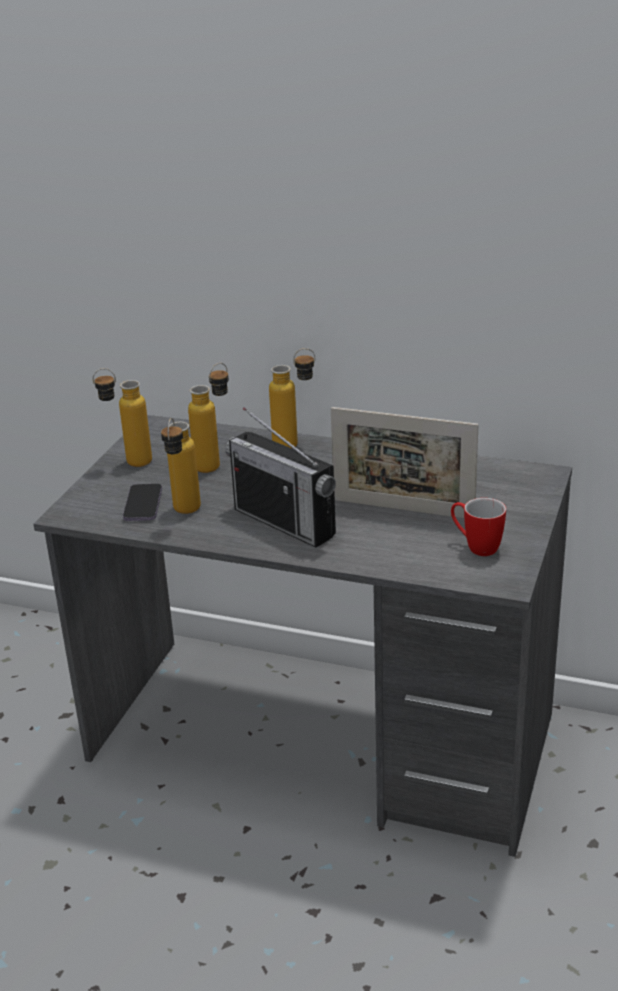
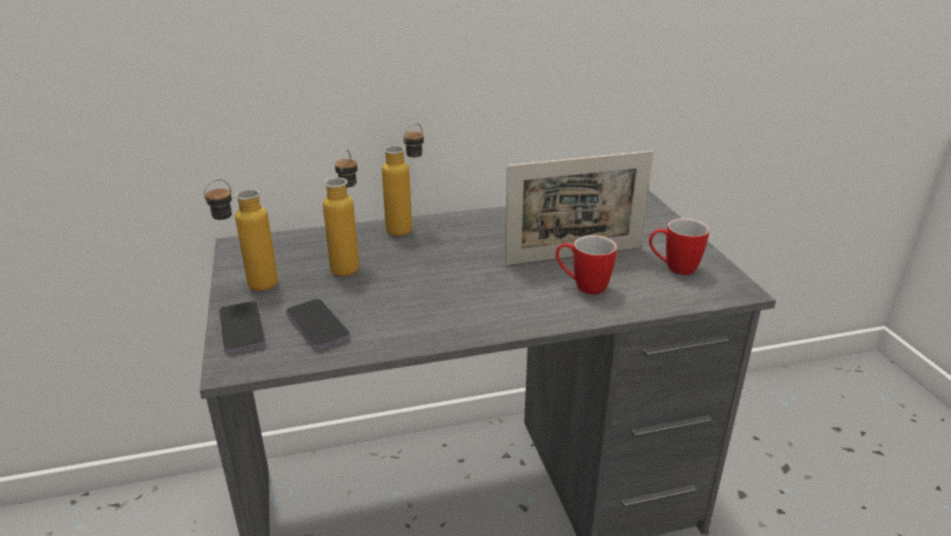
camera: 35 degrees left, 0 degrees up
(94, 491) = (242, 329): none -> phone
(184, 514) = (375, 321): bottle -> none
(284, 522) = (487, 298): radio -> none
(373, 537) = (582, 286): none -> mug

